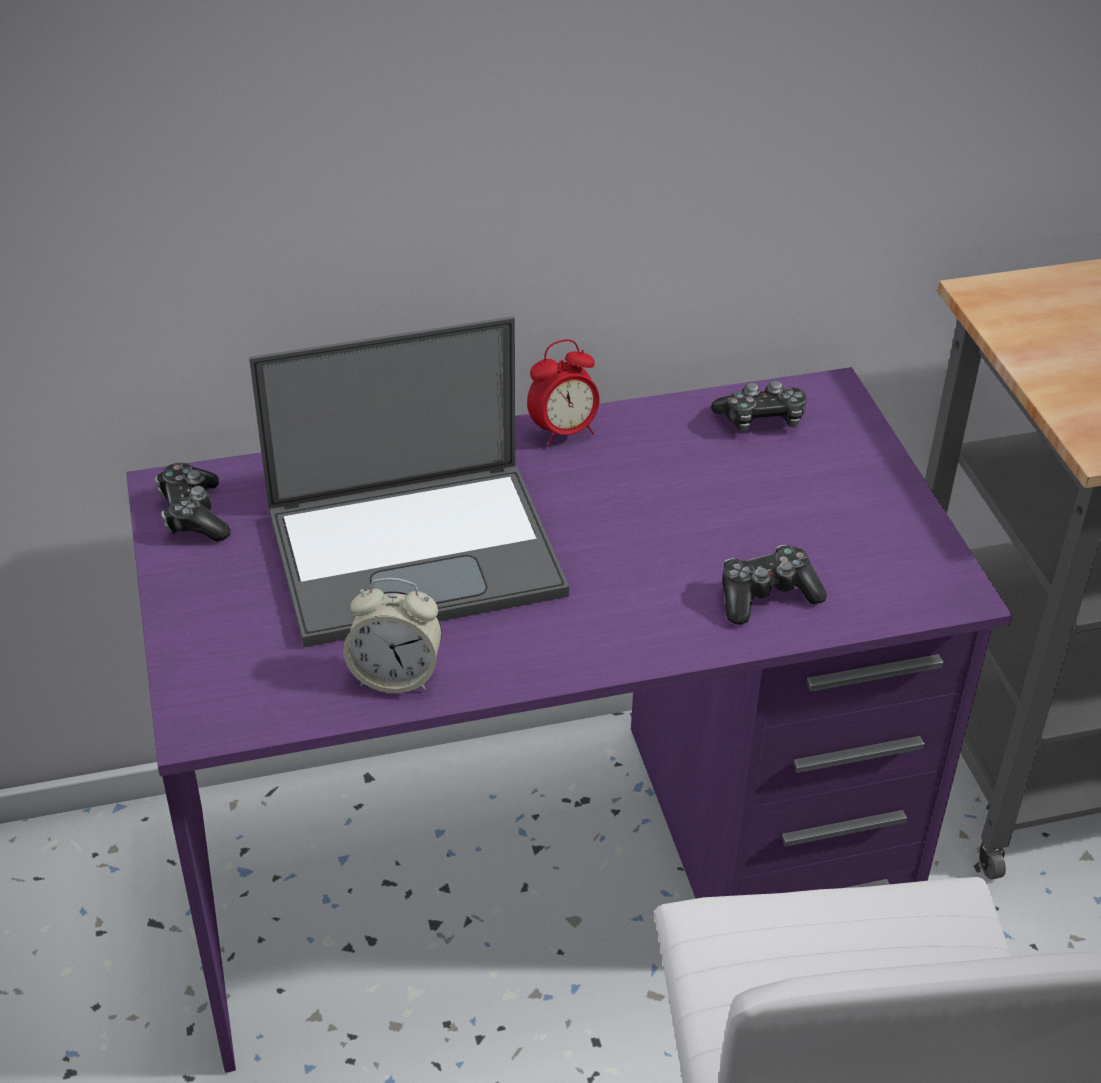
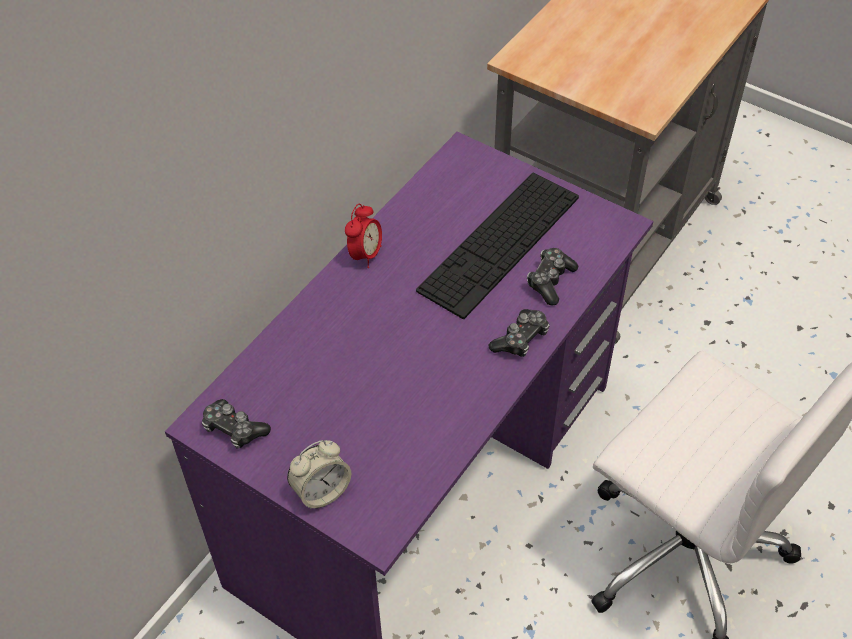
camera: 40 degrees left, 10 degrees up
(396, 675) = (438, 440): alarm clock -> alarm clock (321, 491)
(418, 550) = (371, 368): laptop -> none
(751, 515) = (499, 243): none -> keyboard
(761, 420) = (449, 187): game controller -> game controller (521, 339)

